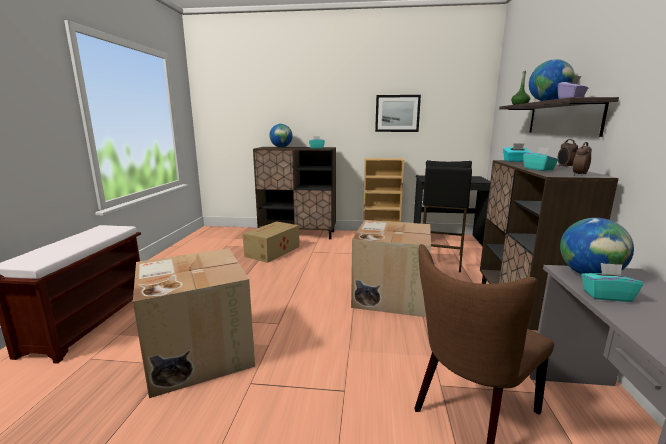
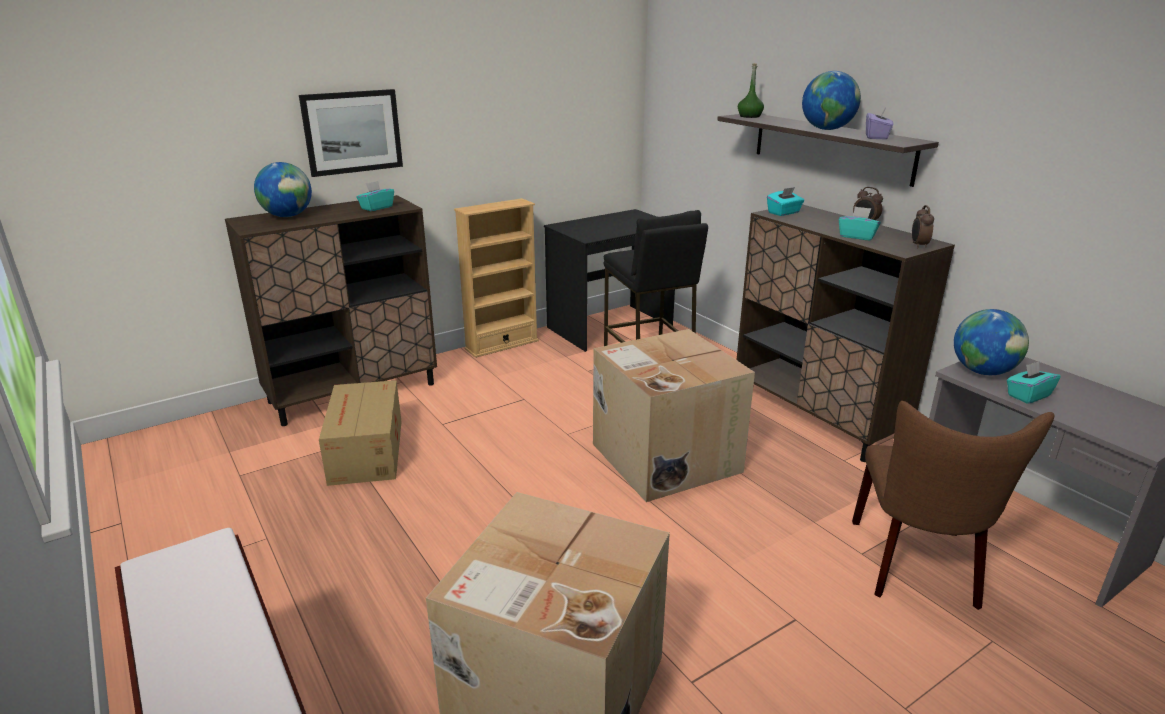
camera: 40 degrees left, 10 degrees up
(397, 113) = (502, 113): picture -> picture (352, 132)

